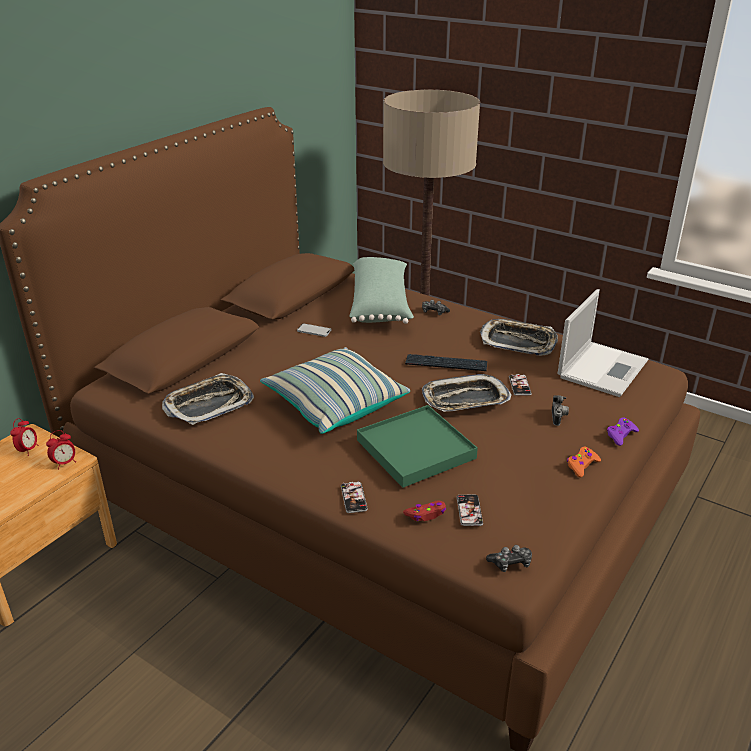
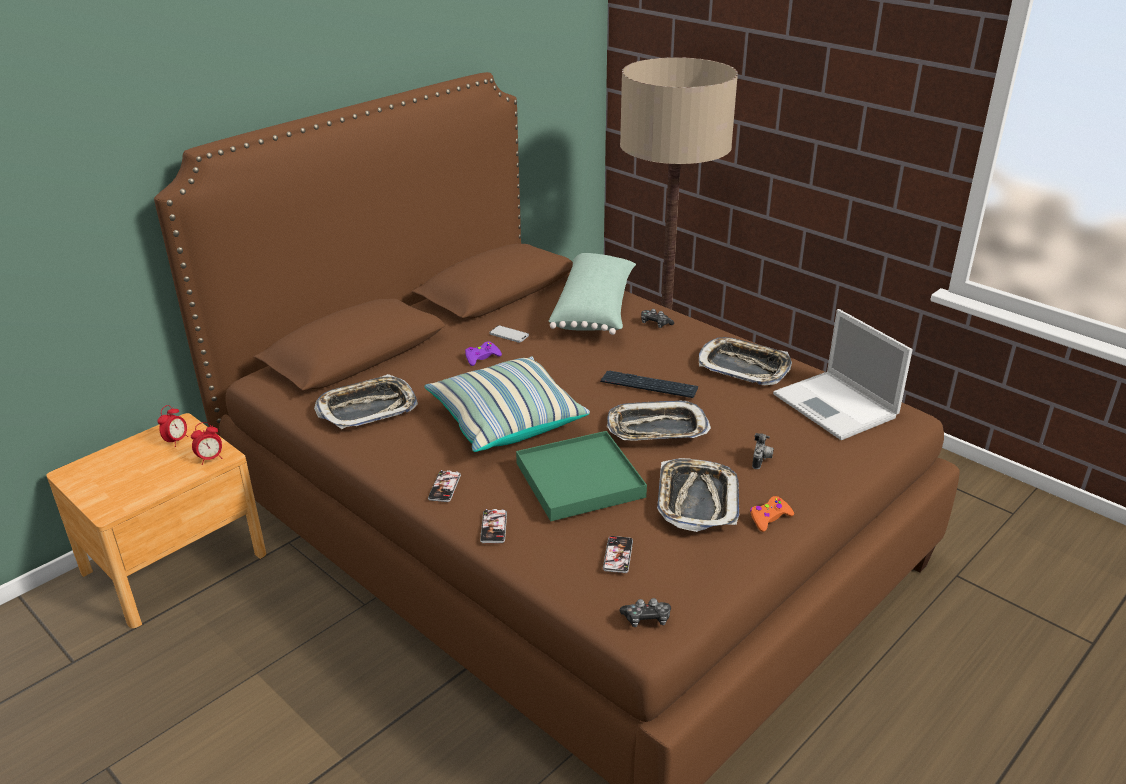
camera: 10 degrees right, 0 degrees up
(426, 514) = (568, 554): red game controller -> none
(518, 456) = (696, 500): none -> tray
(519, 386) = (728, 418): phone -> phone (444, 487)
(603, 368) = (836, 406): laptop -> laptop turned 105 degrees clockwise
(620, 435) = (829, 487): purple game controller -> purple game controller (482, 357)

